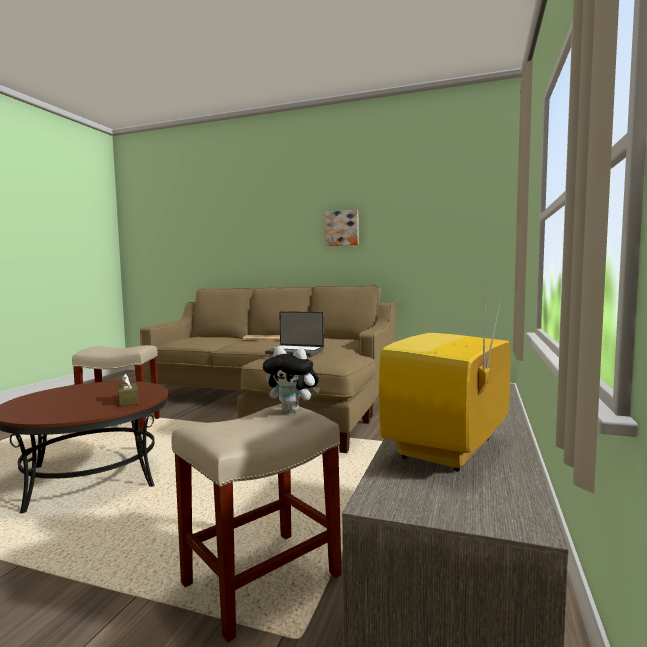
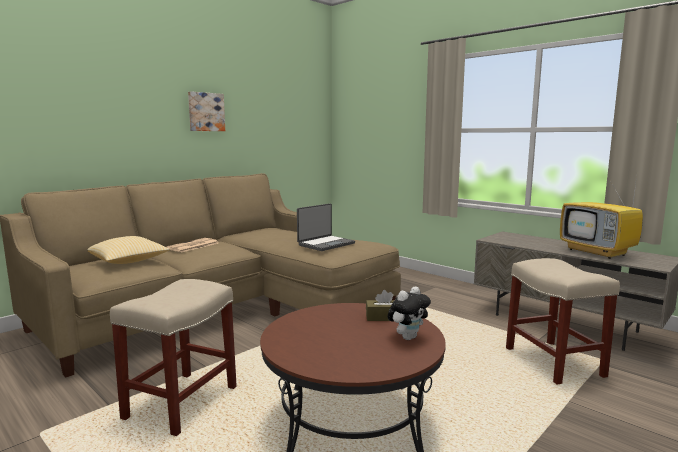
camera: 65 degrees left, 5 degrees up
(211, 339) = (129, 262): none -> pillow
(293, 410) = (543, 260): plush toy -> plush toy (408, 337)

